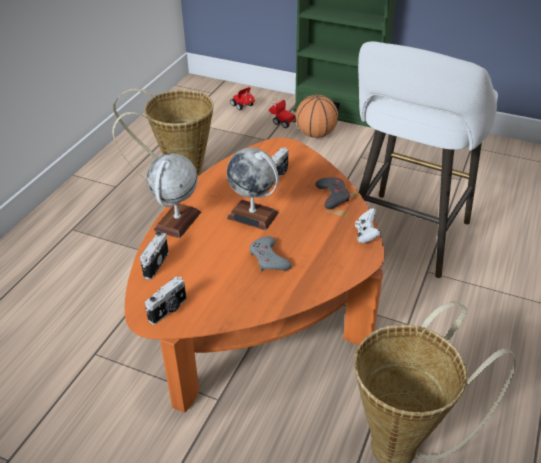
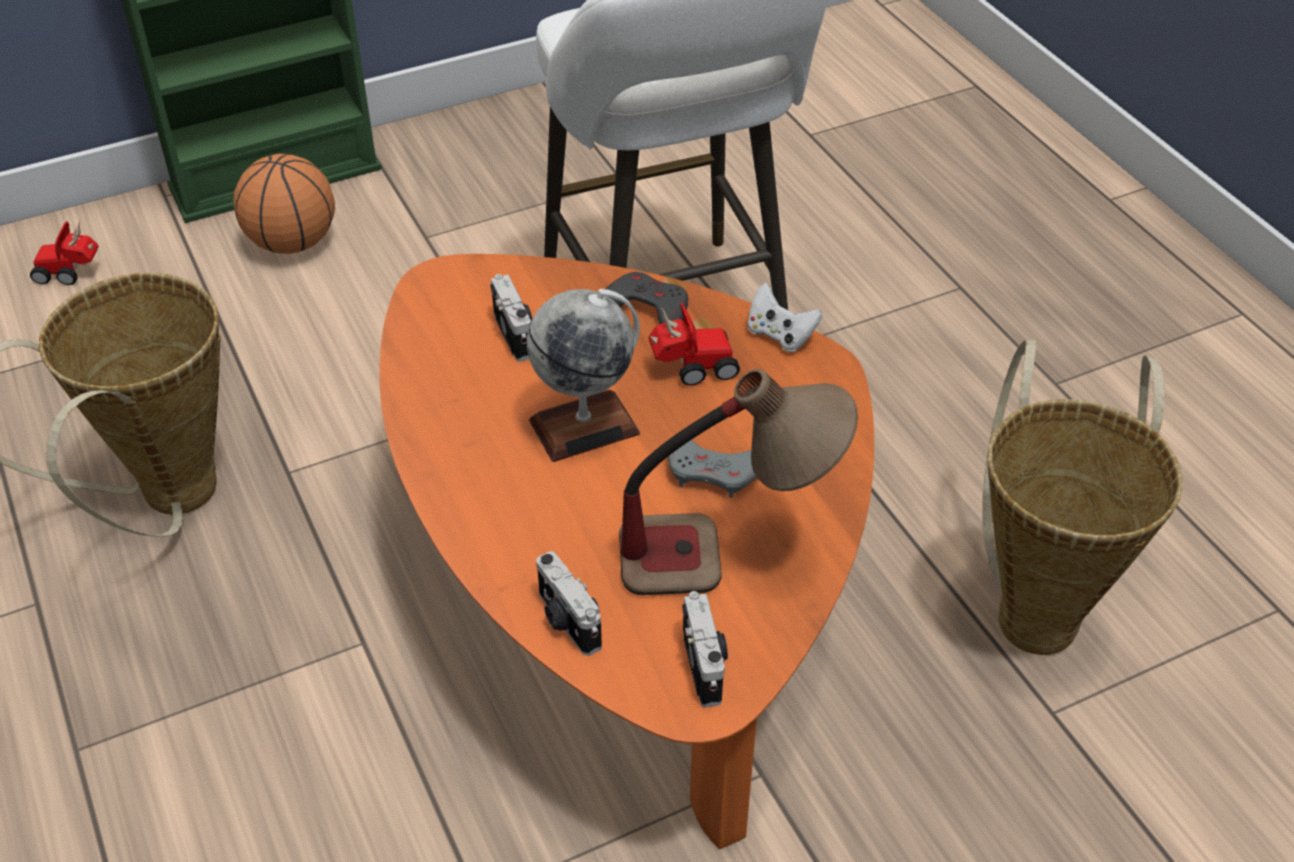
camera: 50 degrees left, 5 degrees up
(177, 221) = (484, 528): globe -> none
(231, 285) = (728, 554): none -> table lamp
(281, 121) = (192, 257): toy car -> toy car (691, 367)

